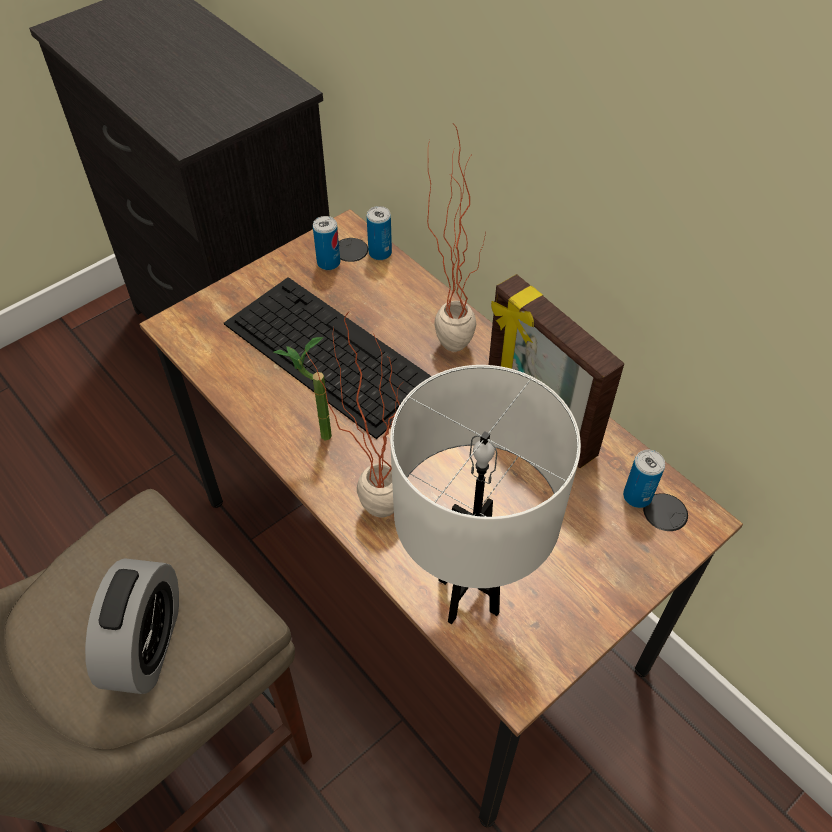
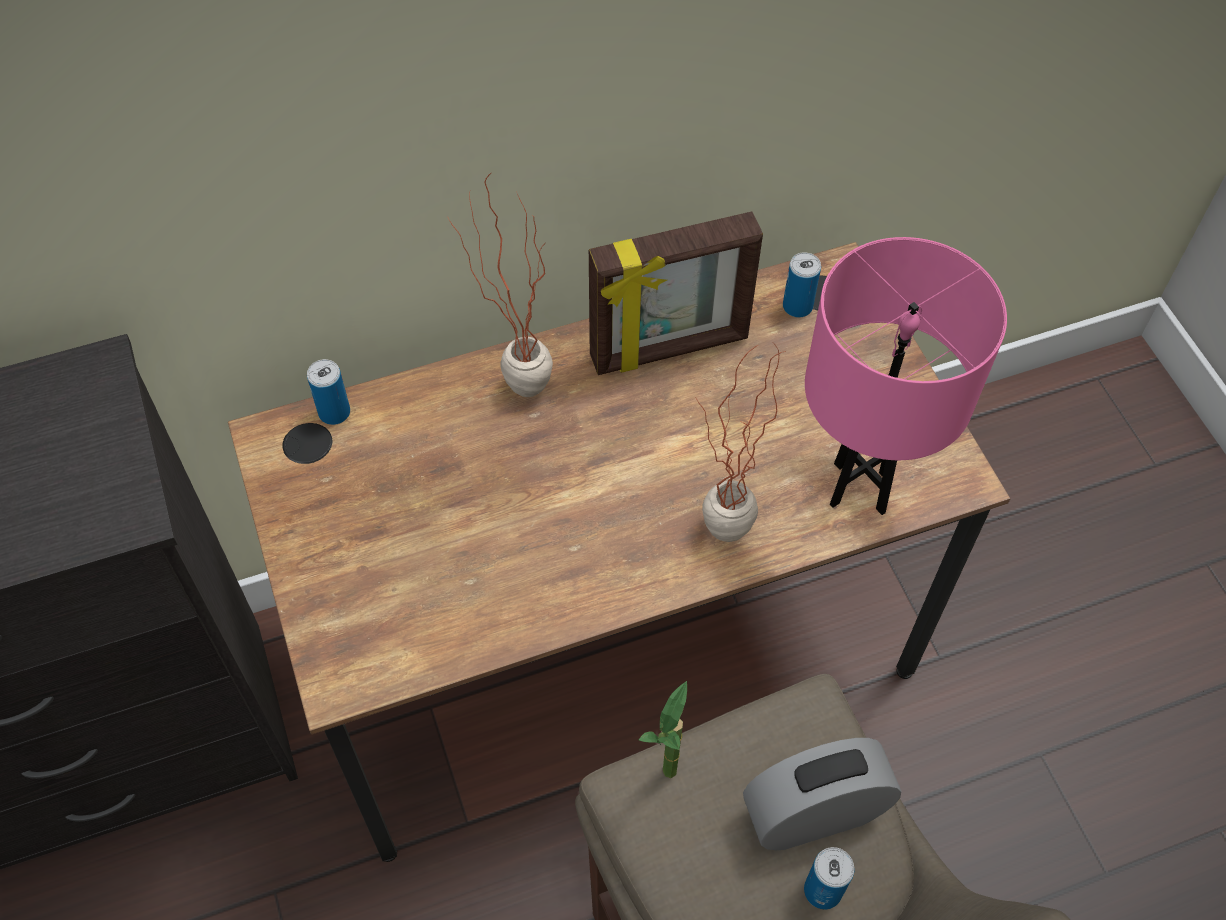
camera: 70 degrees left, 5 degrees up
(147, 645) = (814, 813): alarm clock -> alarm clock turned 45 degrees counterclockwise
(314, 437) = (601, 569): potted plant -> potted plant (666, 785)
(326, 352) = (475, 520): keyboard -> none
(328, 263) = (320, 474): can -> can (822, 890)
(467, 596) = (859, 488): white table lamp -> pink table lamp

